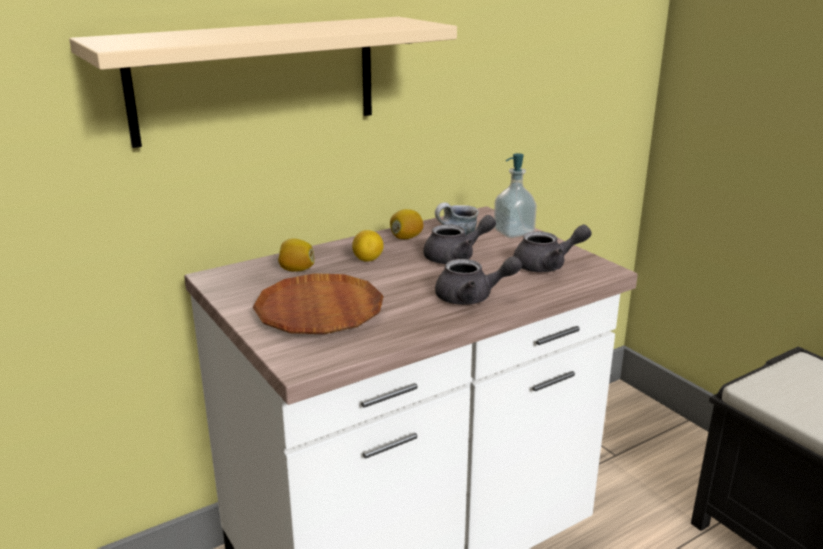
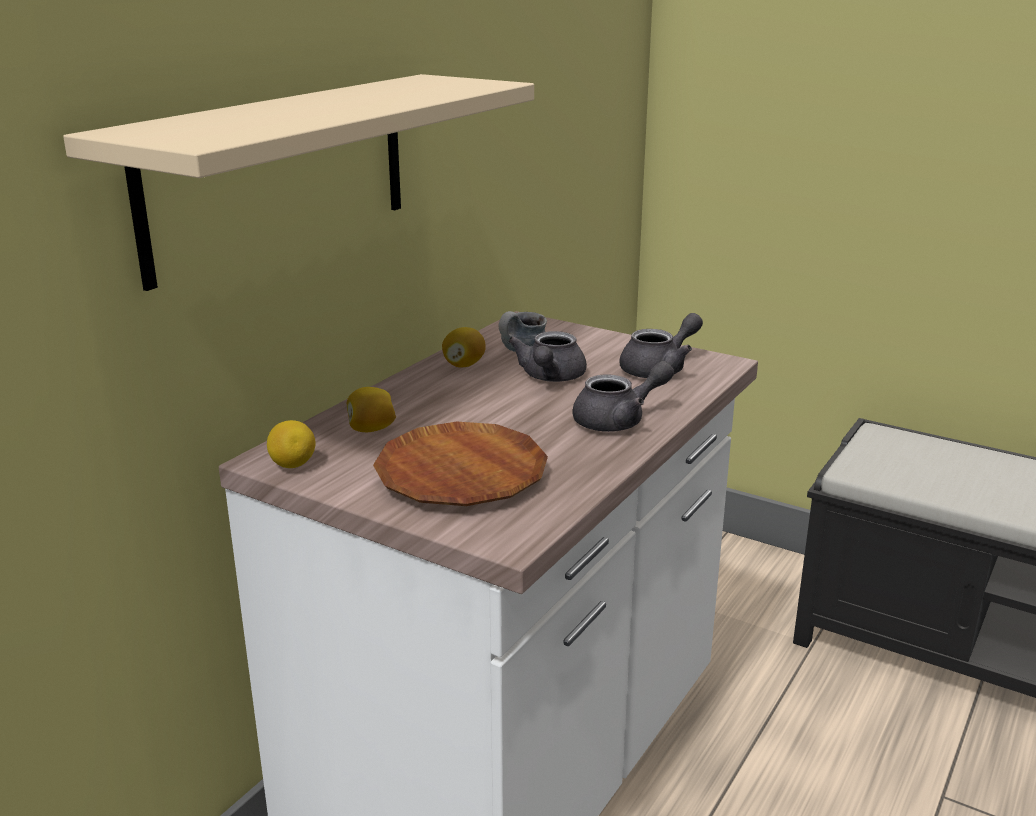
camera: 25 degrees left, 0 degrees up
(368, 260) = (448, 400): lemon -> lemon (293, 465)
(456, 257) = (550, 378): grey teapot -> grey teapot turned 150 degrees clockwise
(513, 232) = (582, 337): soap dispenser -> none

